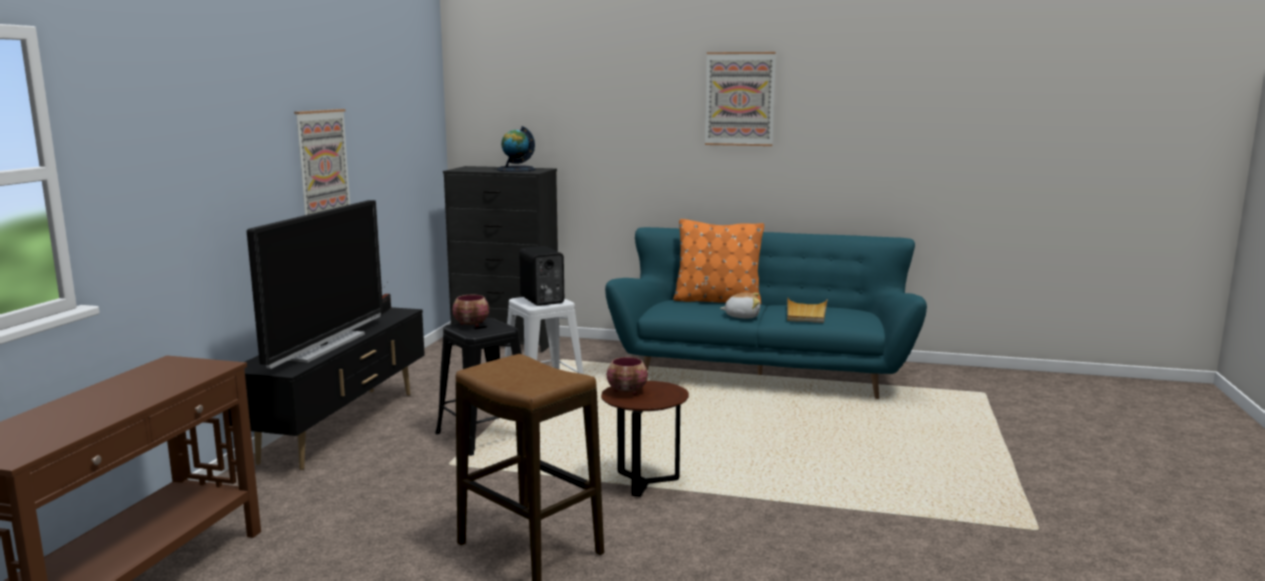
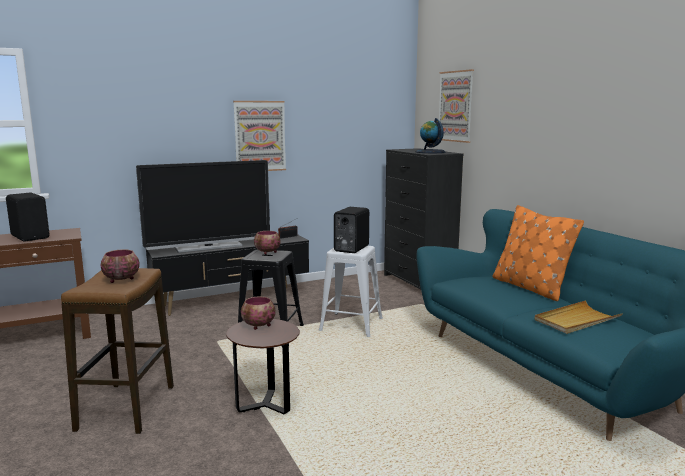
camera: 50 degrees right, 0 degrees up
(150, 383) = (31, 237): none -> black speaker
(527, 372) = (120, 279): none -> bowl
(739, 99) = (596, 92): picture -> picture (455, 106)
(742, 316) = (511, 305): plush toy -> none

